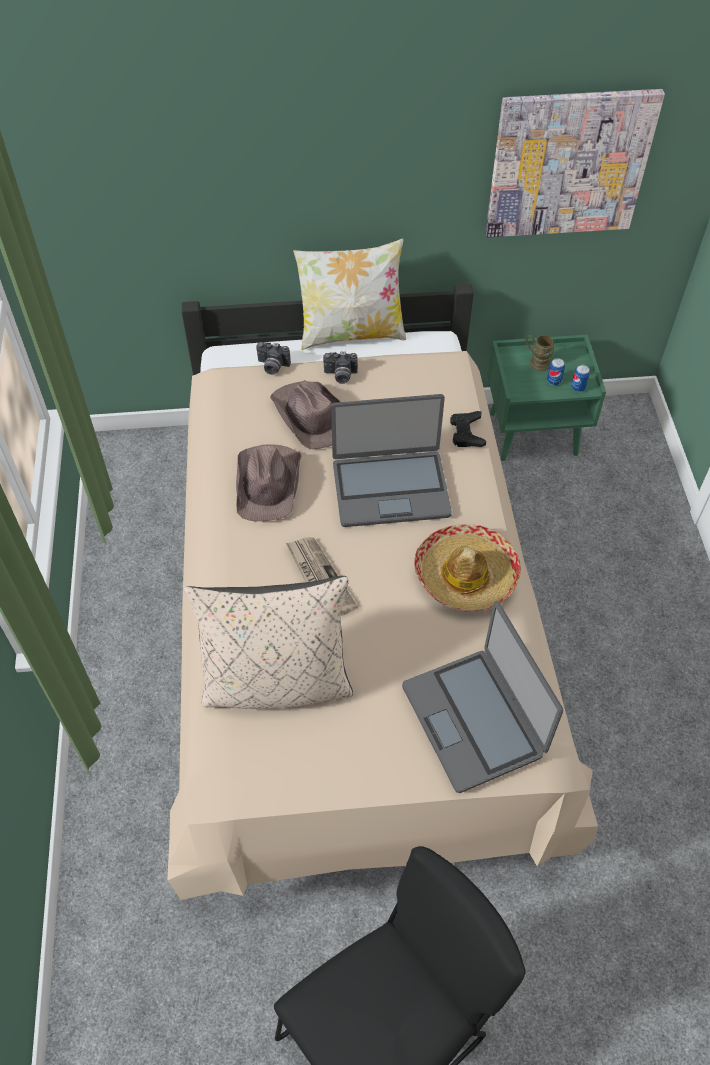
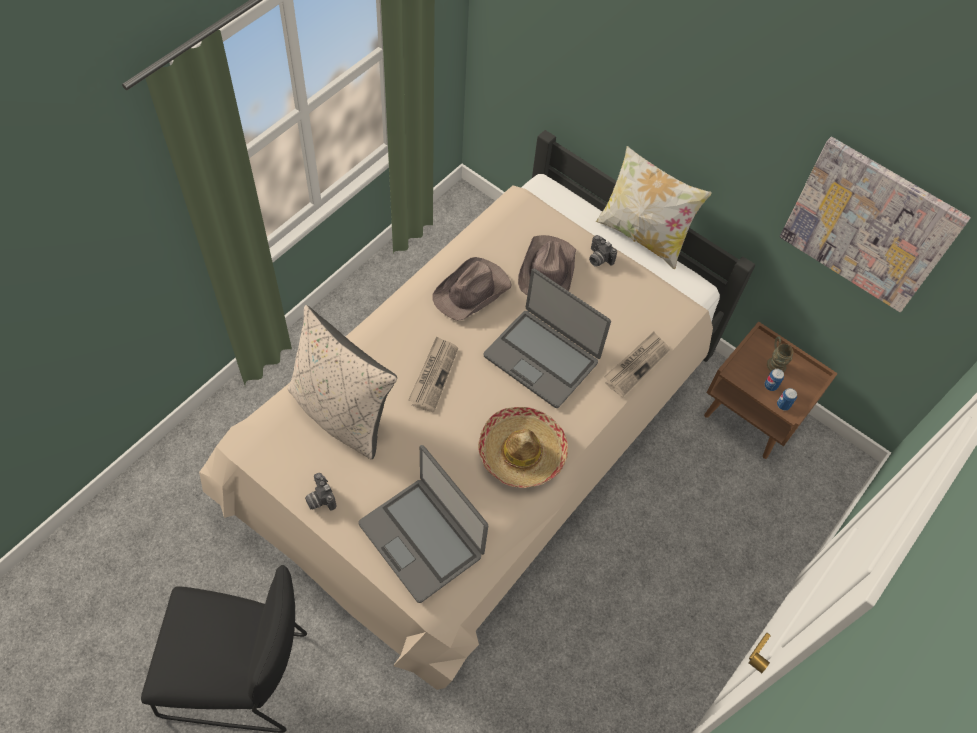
camera: 40 degrees right, 5 degrees up
(272, 367) = (562, 218): camera -> camera (319, 499)
(467, 432) = (636, 365): black game controller -> newspaper
(474, 719) = (422, 539): laptop -> laptop turned 60 degrees counterclockwise
(534, 433) = (751, 416): green nightstand -> brown nightstand

